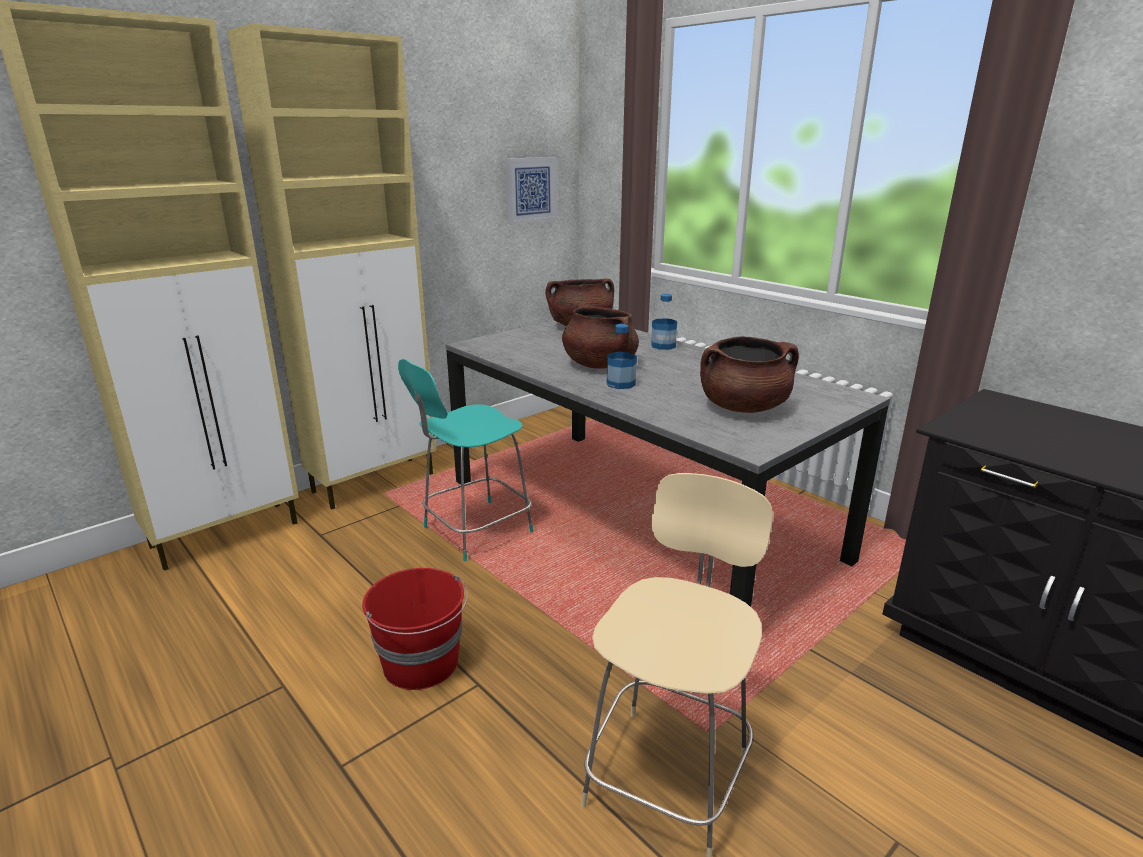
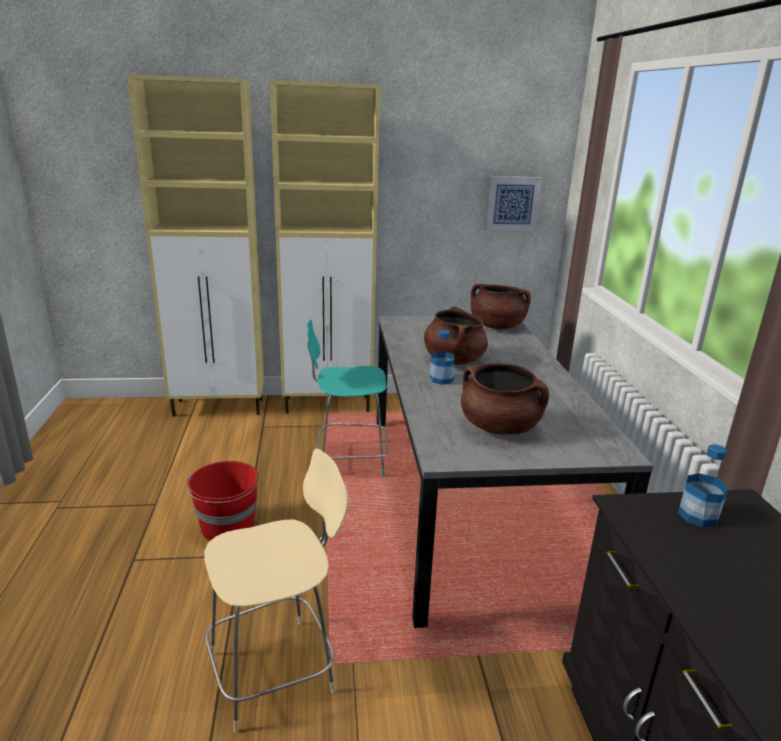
camera: 35 degrees right, 0 degrees up
(663, 346) = (533, 359): bottle -> bottle (698, 515)

